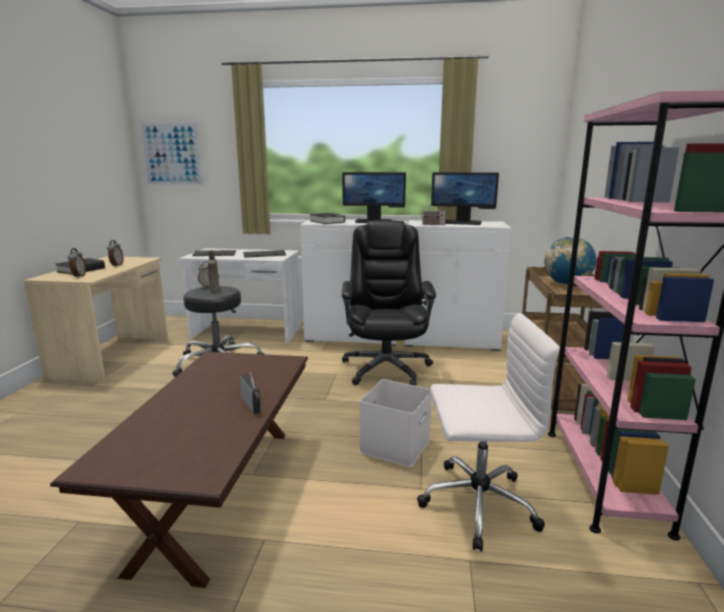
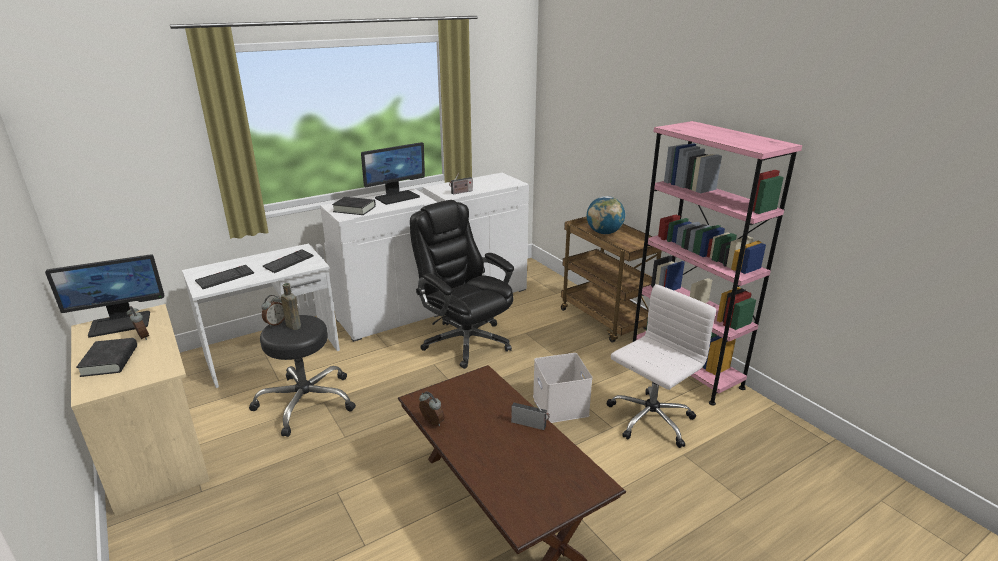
camera: 40 degrees left, 10 degrees up
(78, 276) = (140, 372): alarm clock -> alarm clock (431, 423)
(172, 154) = (93, 153): picture -> none
(462, 222) = (477, 182): monitor -> monitor (121, 323)

